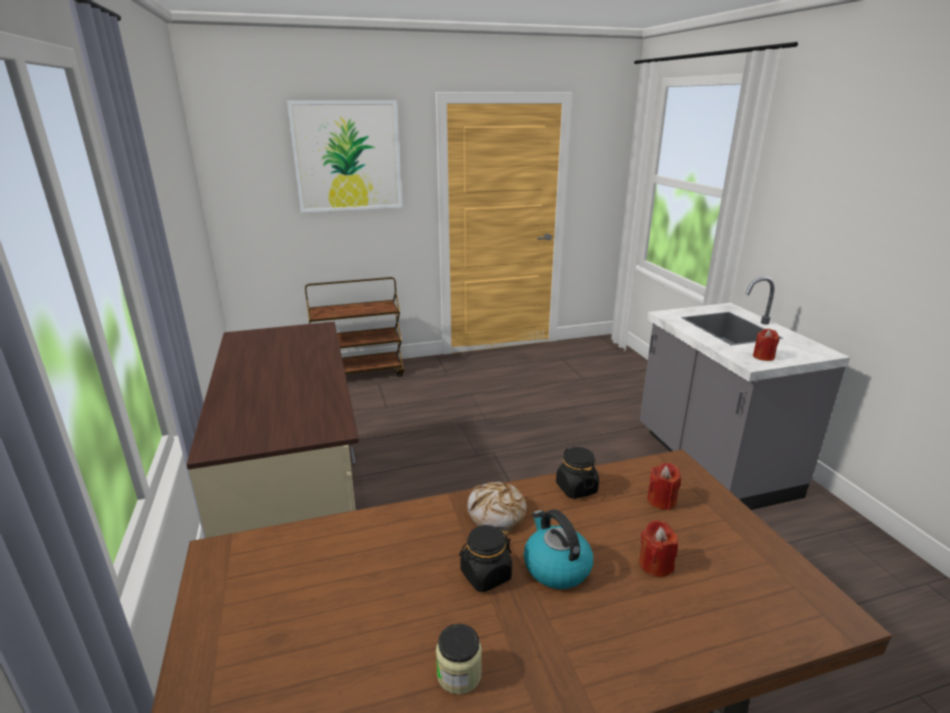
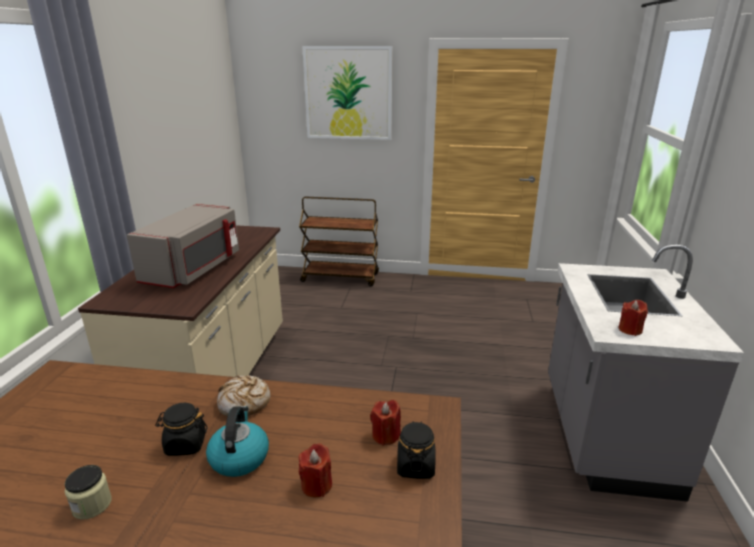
camera: 25 degrees right, 0 degrees up
(288, 385) = (194, 268): none -> grey microwave
(576, 488) = (326, 402): black jar -> black jar (415, 466)

